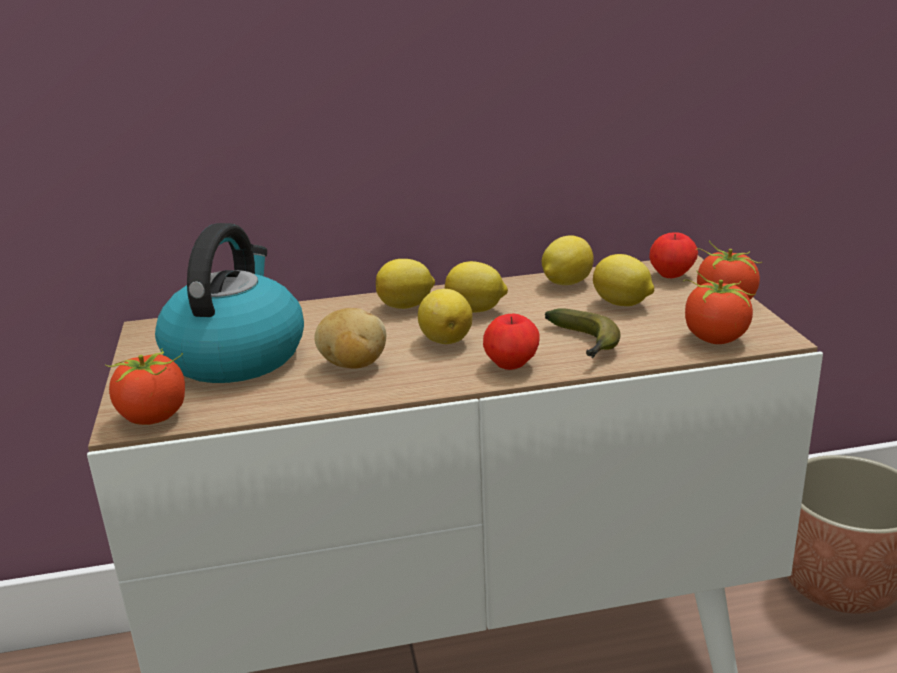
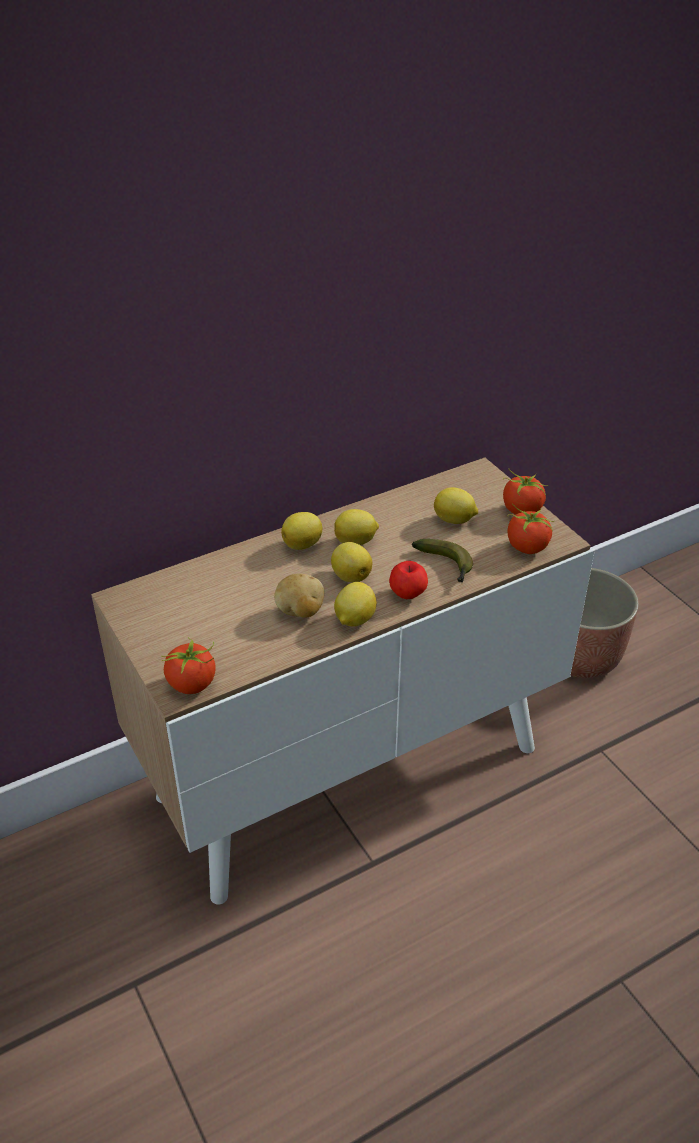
camera: 20 degrees left, 15 degrees up
(236, 355) = (209, 616): kettle -> none
(566, 283) = (406, 502): lemon -> lemon (354, 619)
(672, 275) = (476, 484): apple -> none

